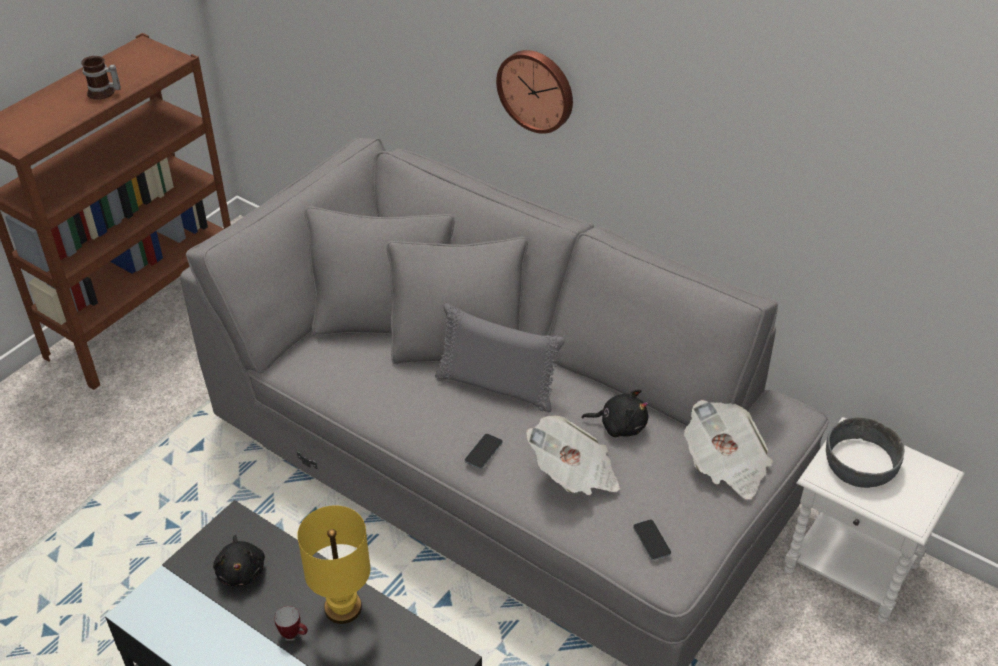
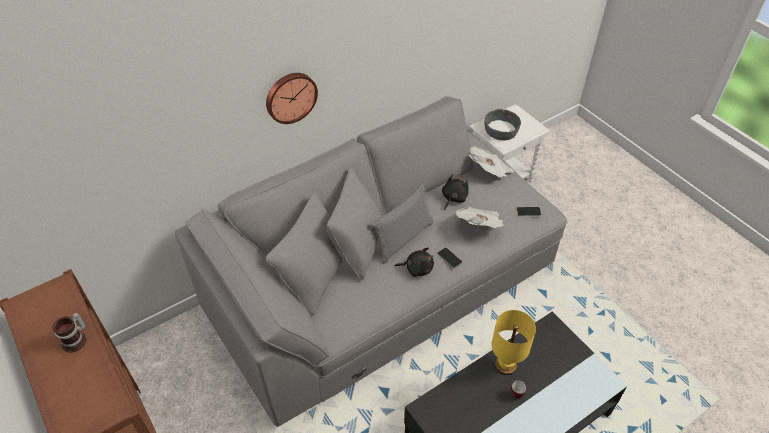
camera: 70 degrees left, 5 degrees up
(241, 570) = (463, 412): black plush toy -> black plush toy (417, 268)

